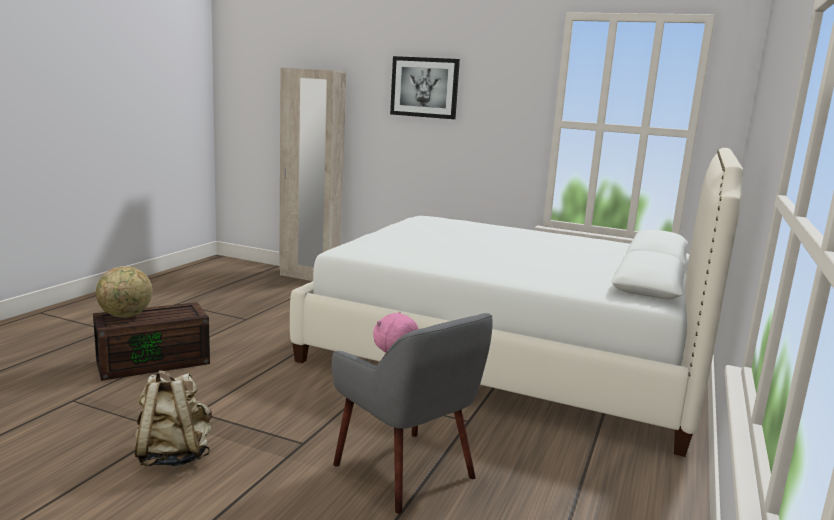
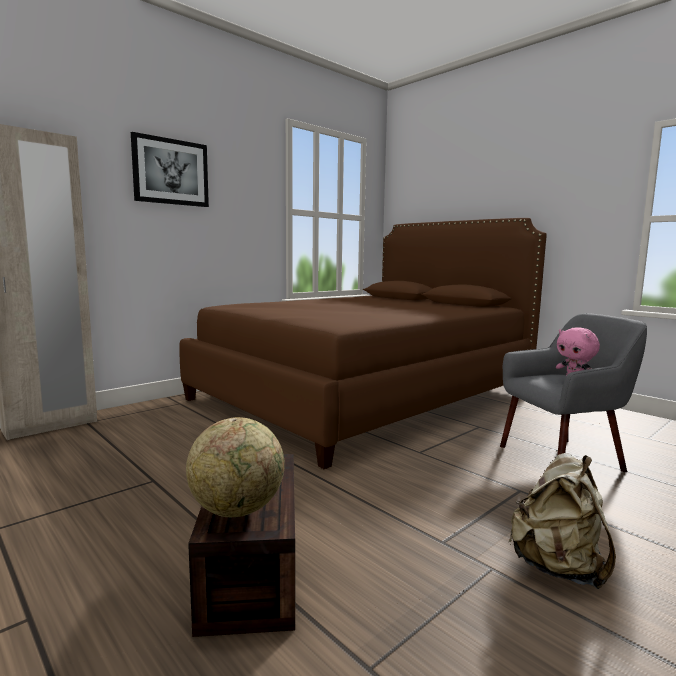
camera: 65 degrees left, 5 degrees down
(509, 355) = (366, 395): white bed -> brown bed

